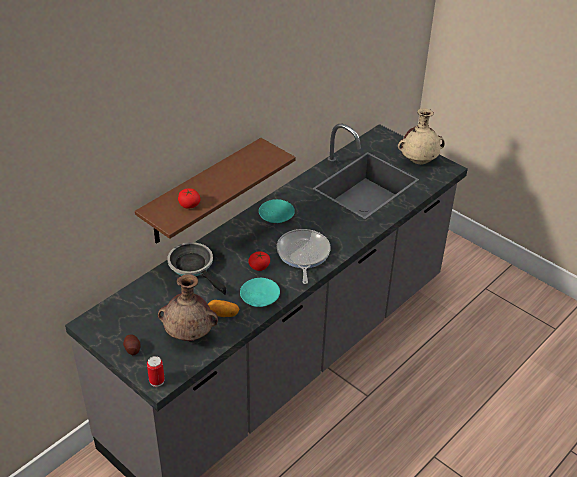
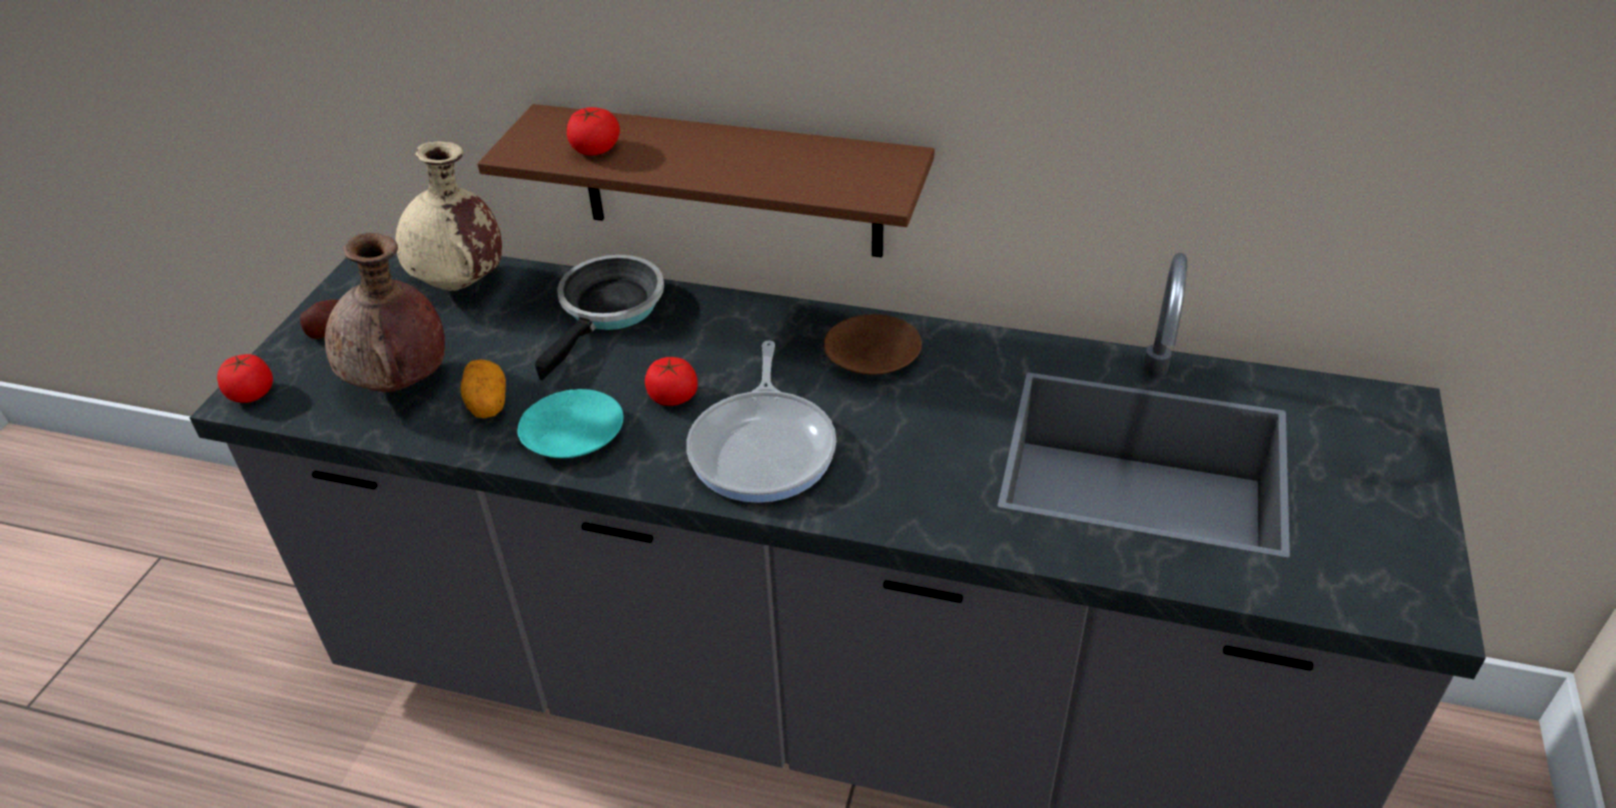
camera: 65 degrees right, 0 degrees up
(157, 381) = (251, 393): can -> tomato
(276, 215) = (871, 355): turquoise plate -> brown plate
(302, 254) = (764, 447): frying pan -> frying pan turned 120 degrees clockwise
(419, 161) = (1373, 528): beige vase -> beige vase (461, 284)

